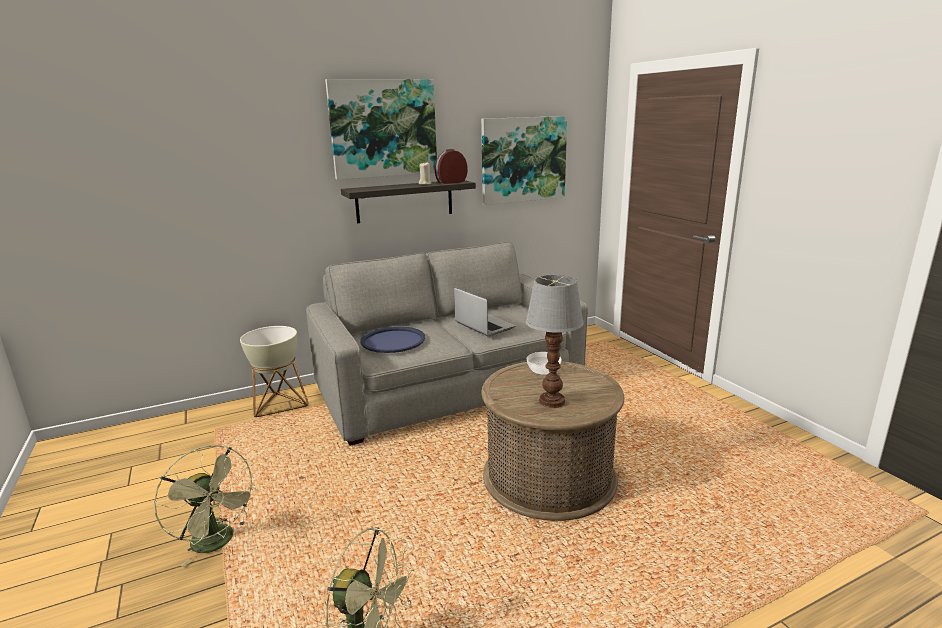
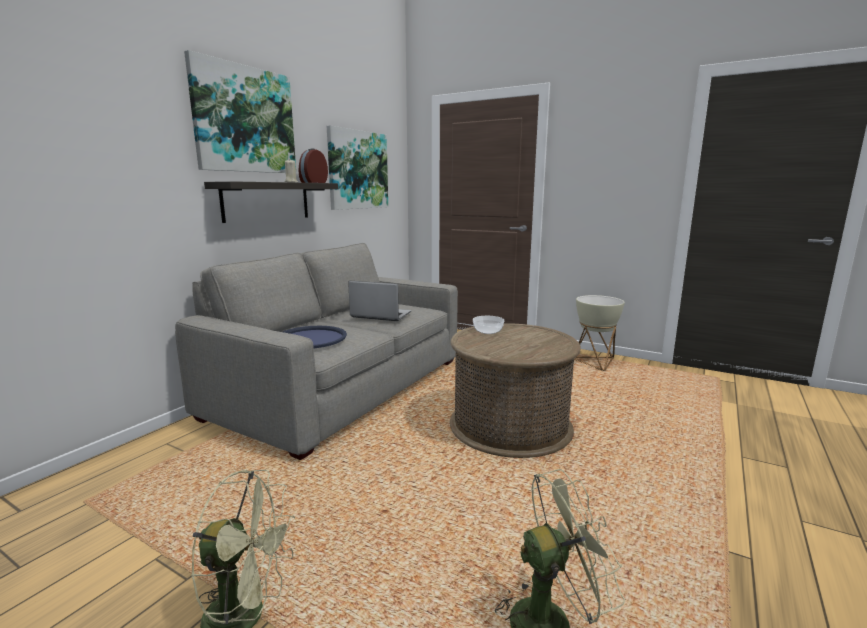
camera: 35 degrees left, 5 degrees down
(280, 404) = (158, 450): planter -> planter (594, 362)
(551, 401) = (528, 347): table lamp -> none

